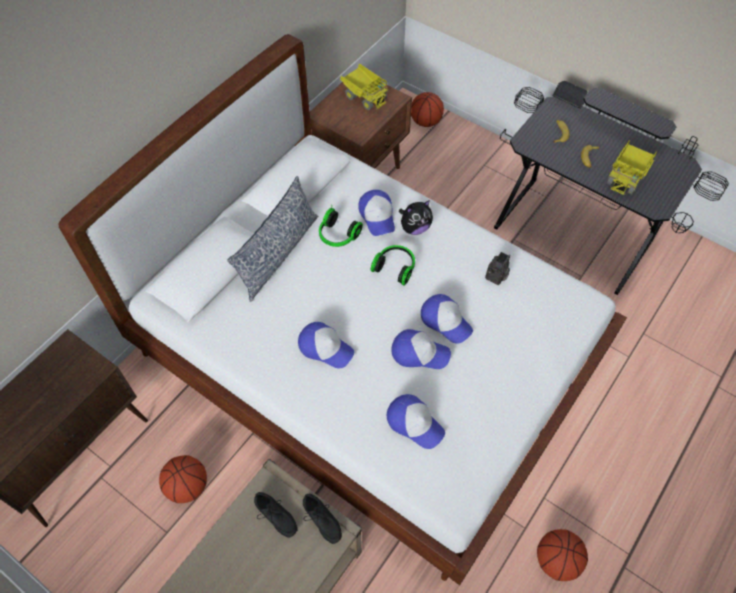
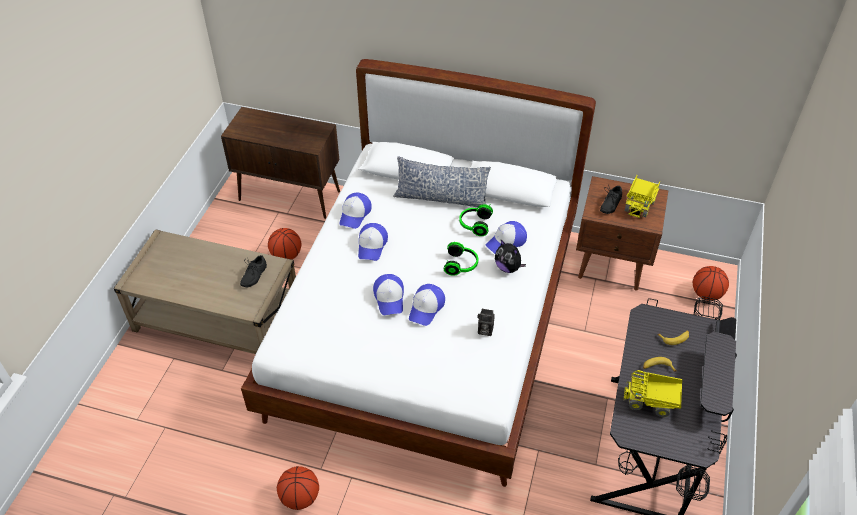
camera: 70 degrees right, 10 degrees down
(320, 521) = (257, 299): black shoe -> black shoe (609, 204)
(414, 423) = (329, 309): cap -> cap (355, 214)

